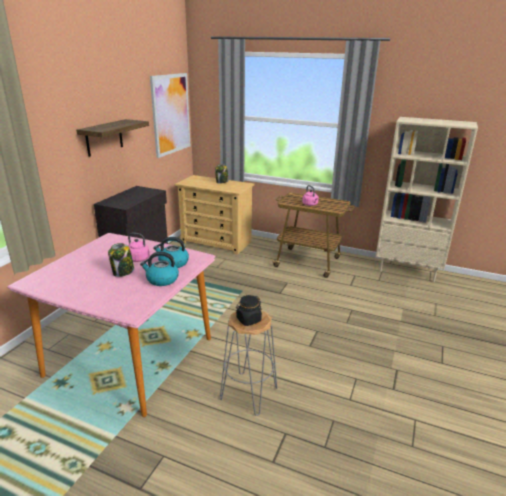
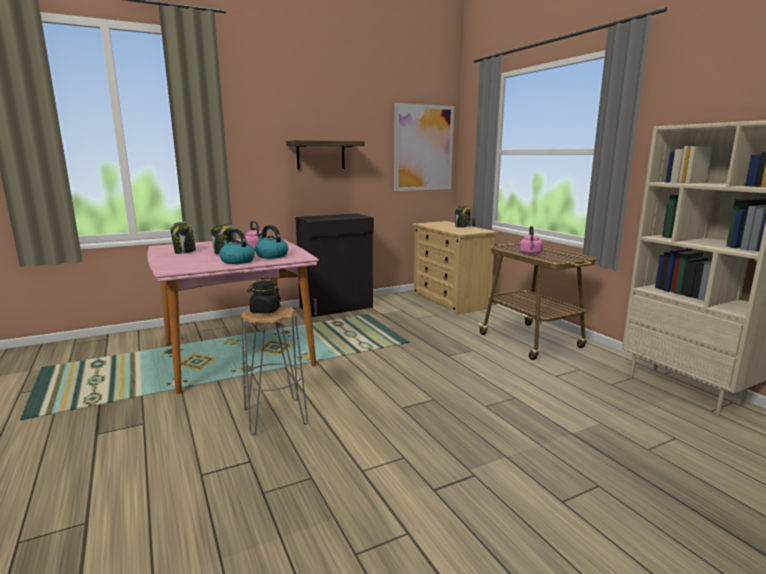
camera: 40 degrees right, 10 degrees down
(78, 283) = (185, 252): none -> jar

